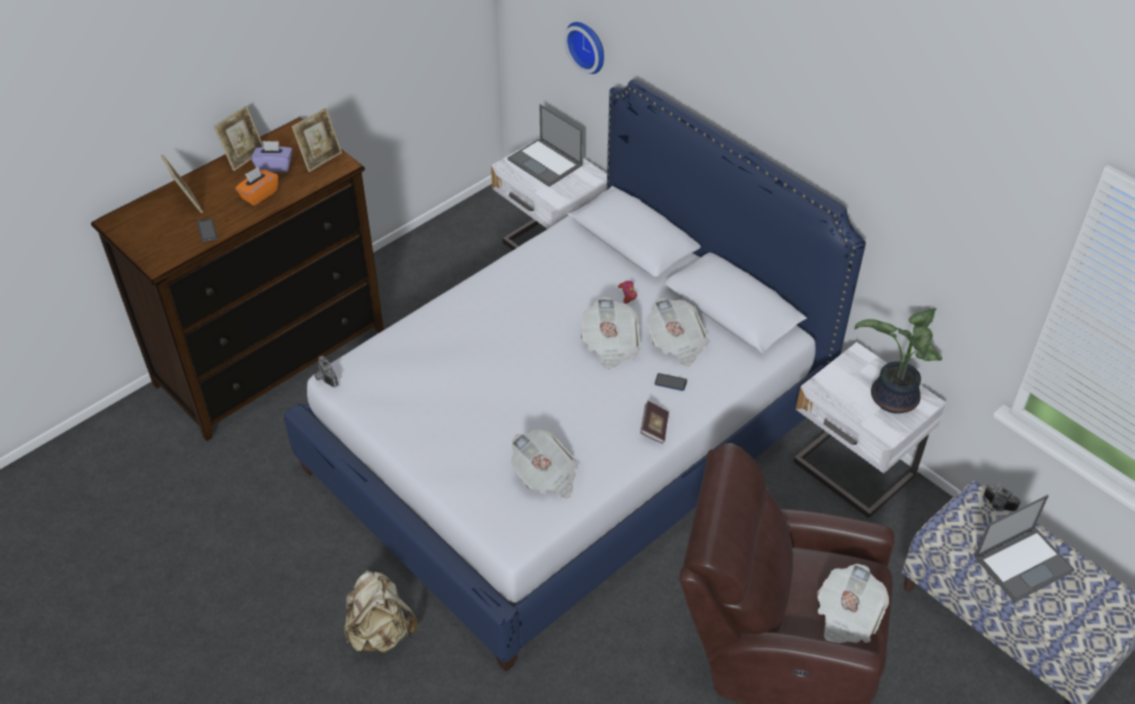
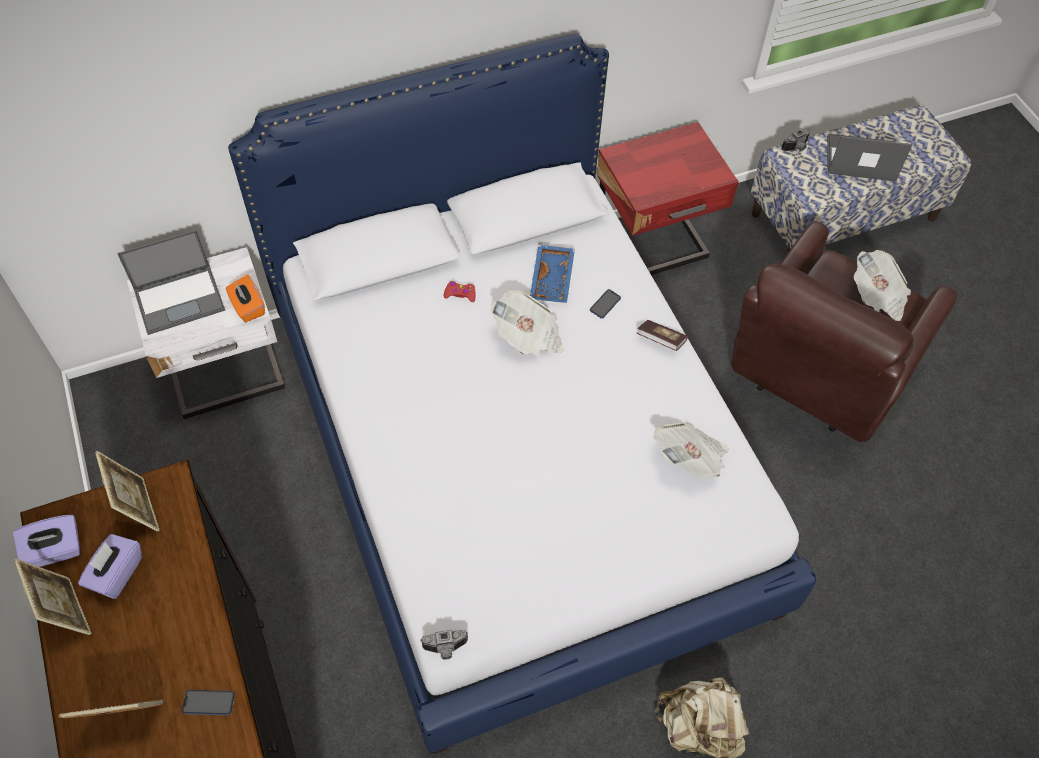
camera: 70 degrees left, 10 degrees up
(259, 195) = (169, 610): orange tissue box -> orange tissue box (248, 307)
(280, 138) = (55, 550): none -> purple tissue box
(588, 46) = (149, 136): wall clock -> none
(676, 343) = (553, 279): newspaper -> blue tray
(852, 472) = (653, 247): white nightstand -> red nightstand
(892, 400) = (681, 155): potted plant -> none
(1024, 563) = (860, 159): laptop -> laptop turned 75 degrees counterclockwise

